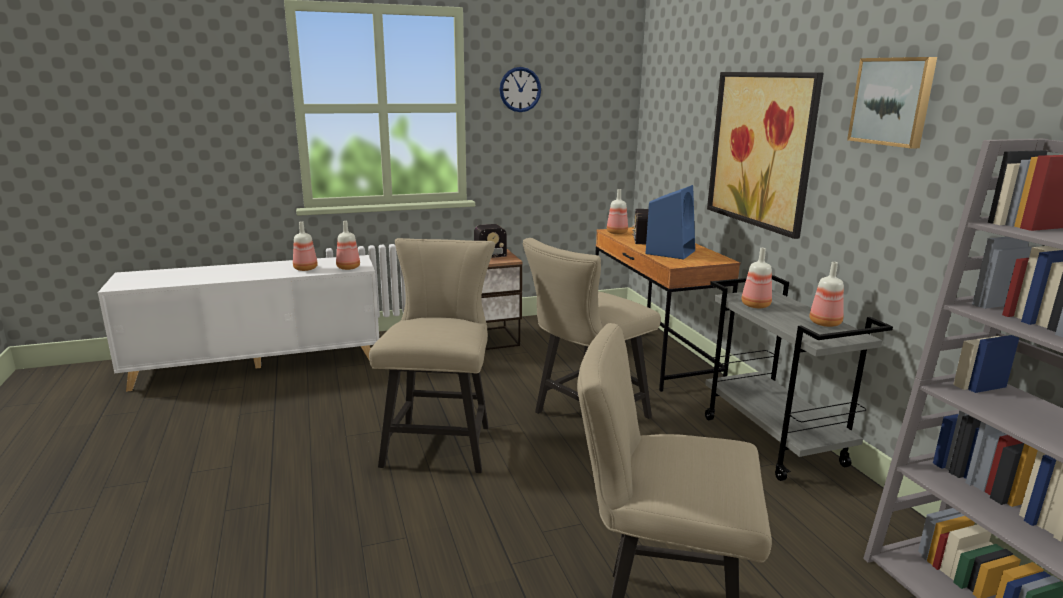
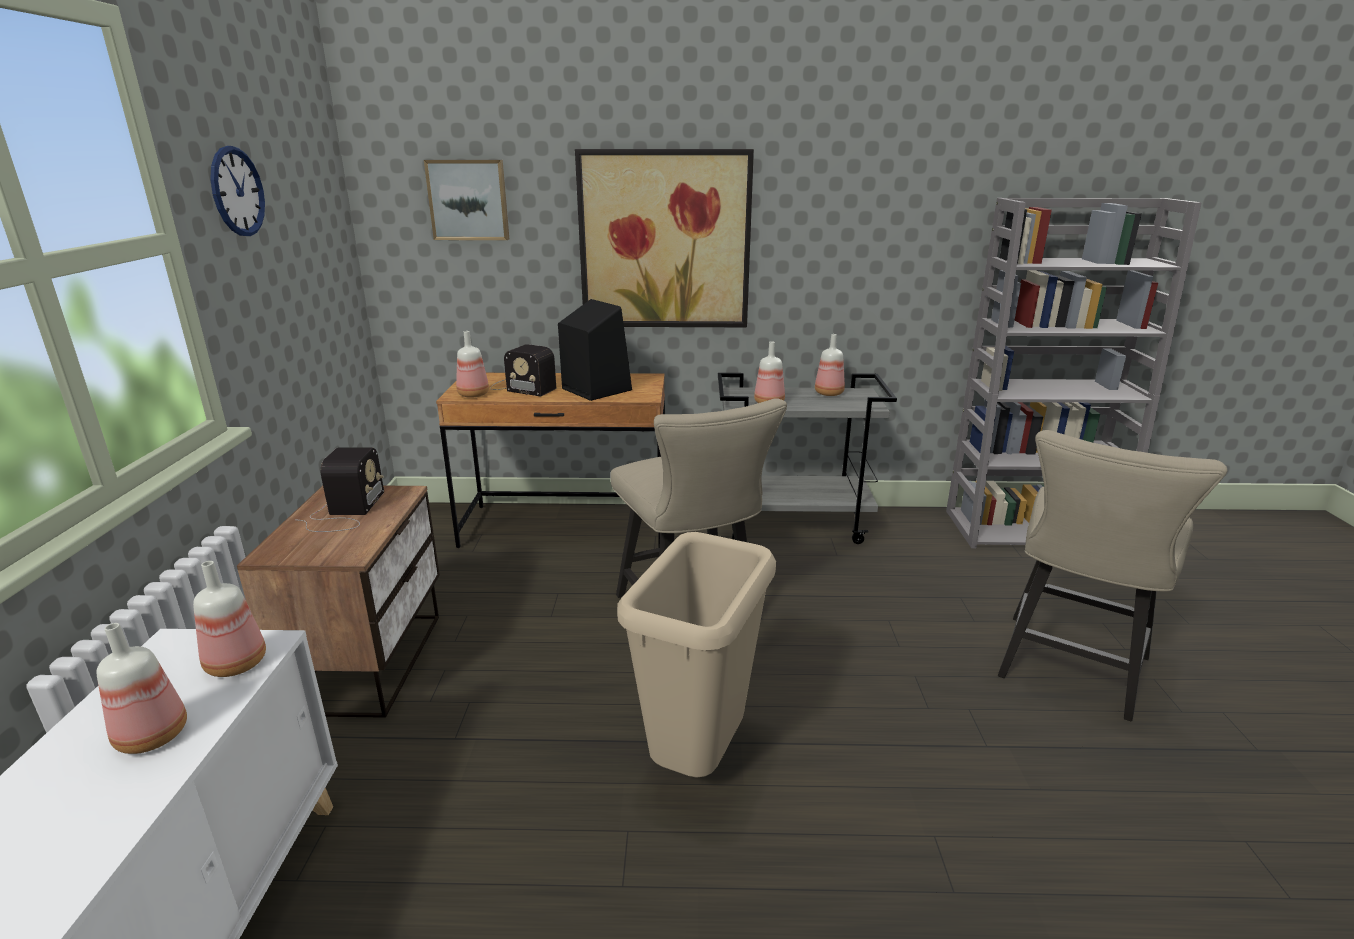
camera: 70 degrees left, 5 degrees up
(441, 441) = (696, 759): beige chair -> beige trash can
(670, 252) = (595, 389): blue speaker -> black speaker
(893, 101) = (845, 176): picture -> picture (468, 200)

